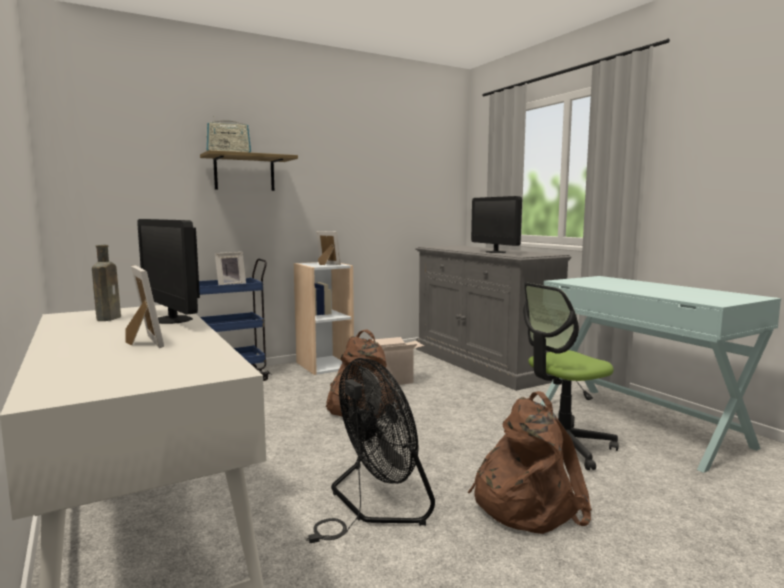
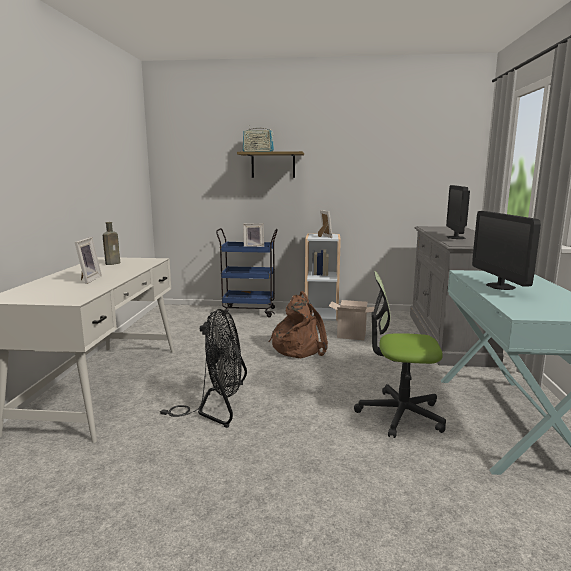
camera: 35 degrees right, 5 degrees up
(173, 319) = (134, 268): monitor -> monitor (500, 286)
(525, 503) = (305, 439): brown backpack -> none

